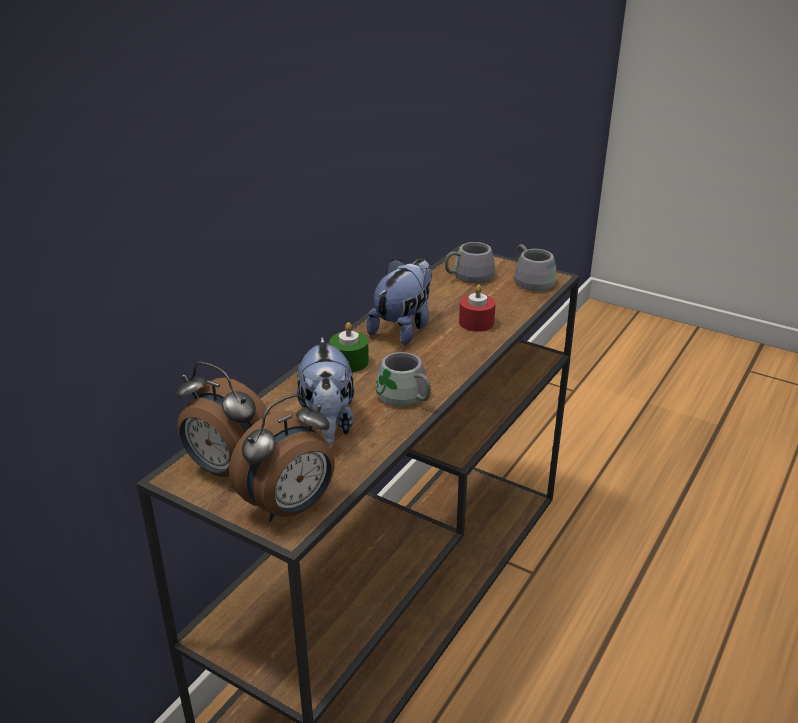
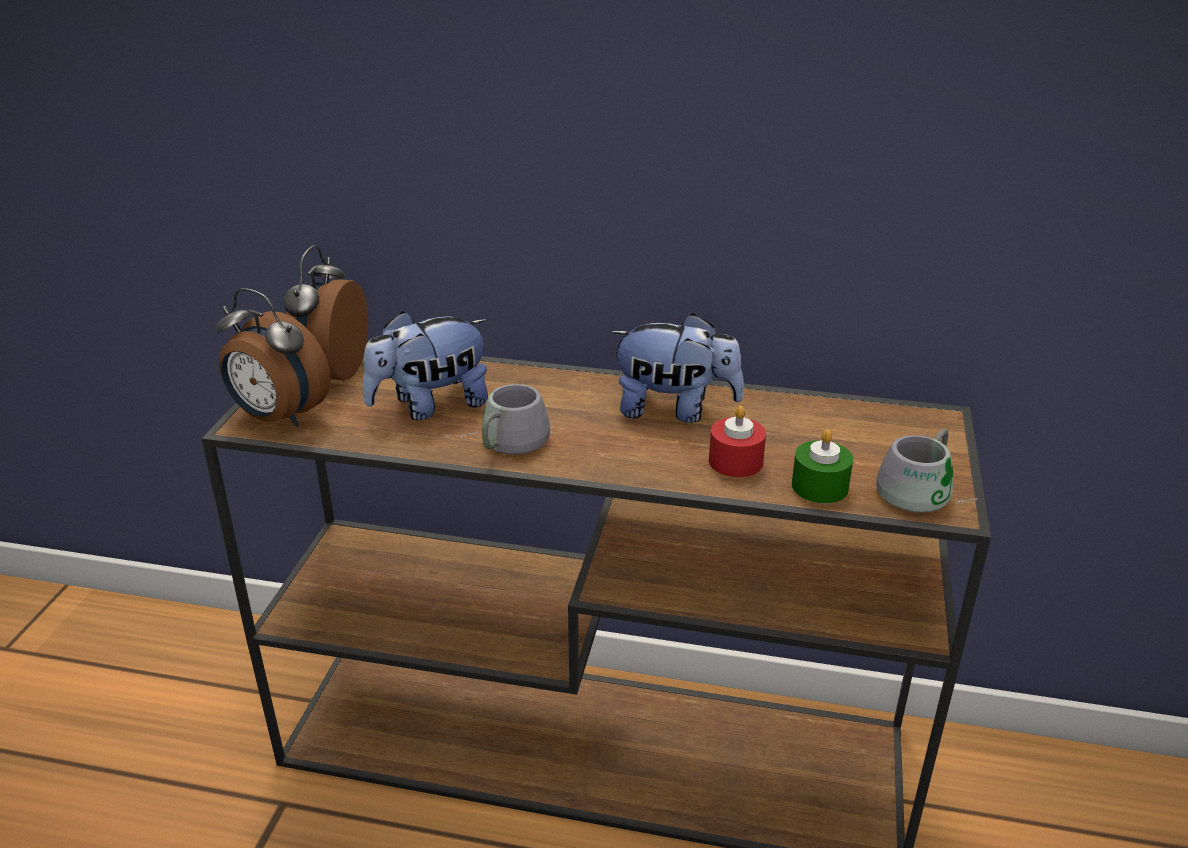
camera: 70 degrees right, 0 degrees up
(349, 362) = (566, 391): green candle -> green candle (819, 486)
(466, 274) = (875, 428): grey mug -> none

